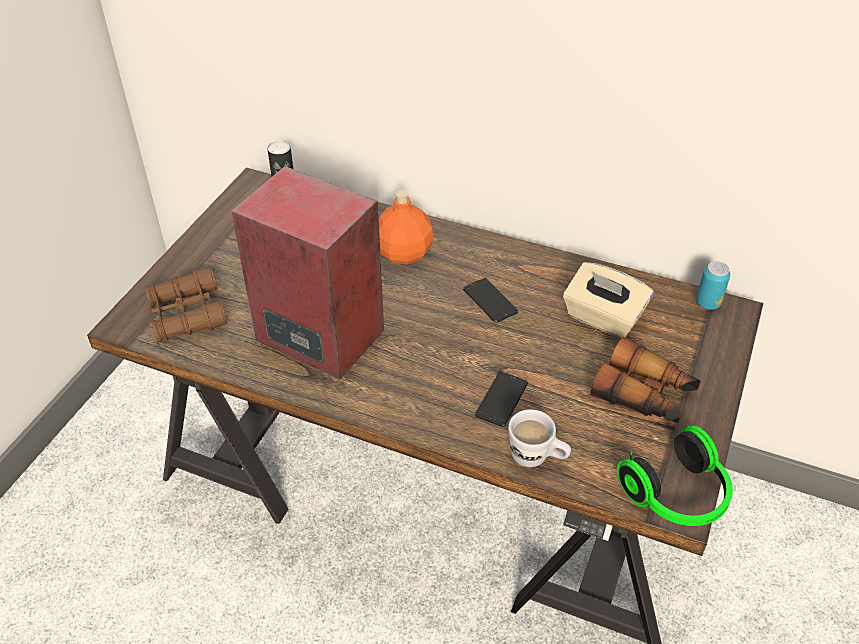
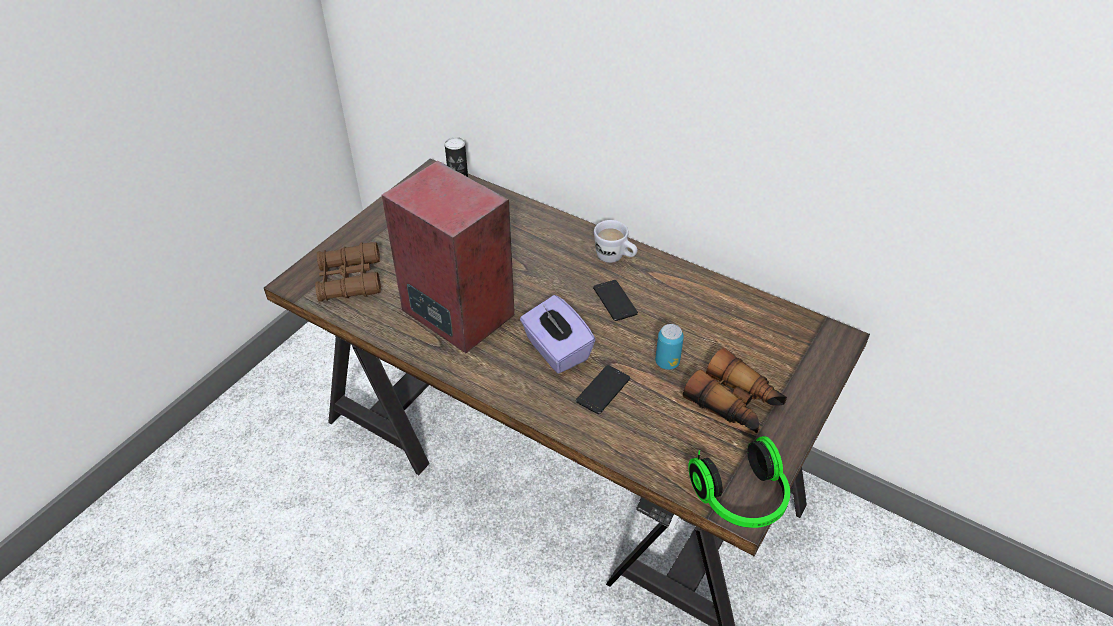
camera: 10 degrees right, 0 degrees up
(404, 253) = (549, 249): orange bottle -> none
(440, 363) = (556, 350): none -> purple tissue box
(537, 458) = (621, 446): white mug -> white mug (615, 258)
(602, 318) = (714, 329): beige tissue box -> none
(708, 303) = (816, 327): can -> can (667, 362)

